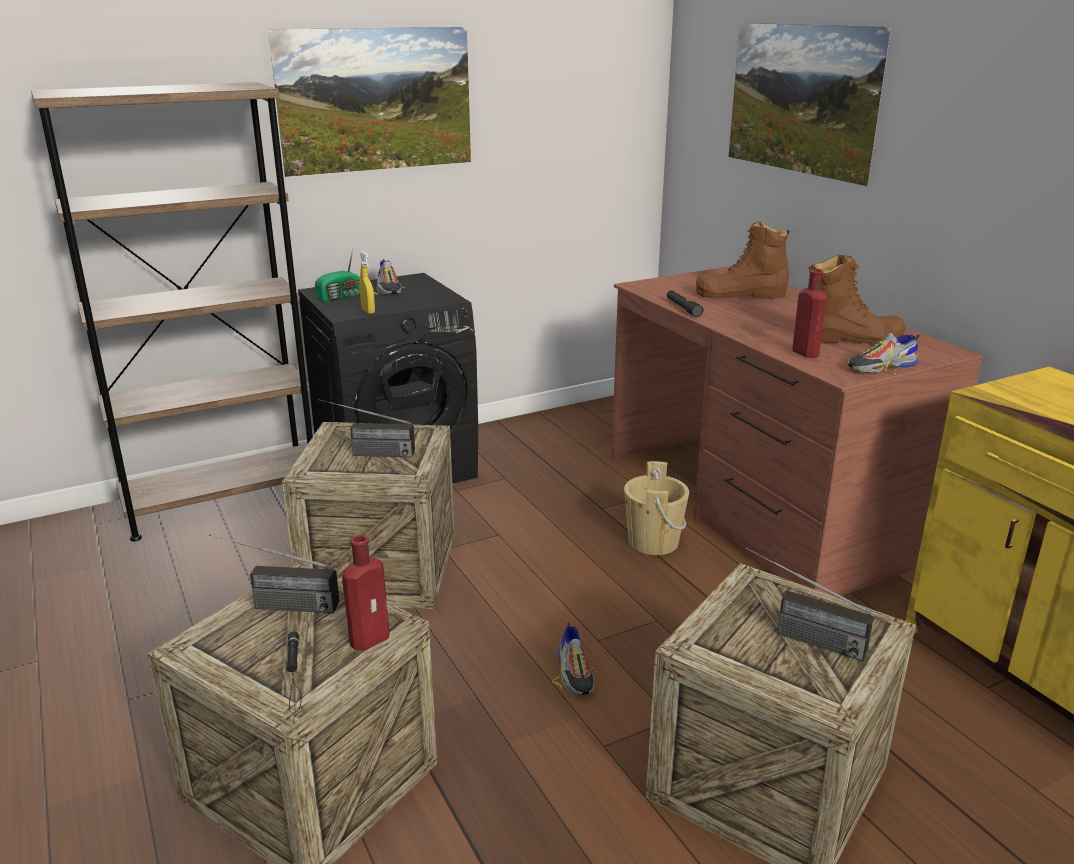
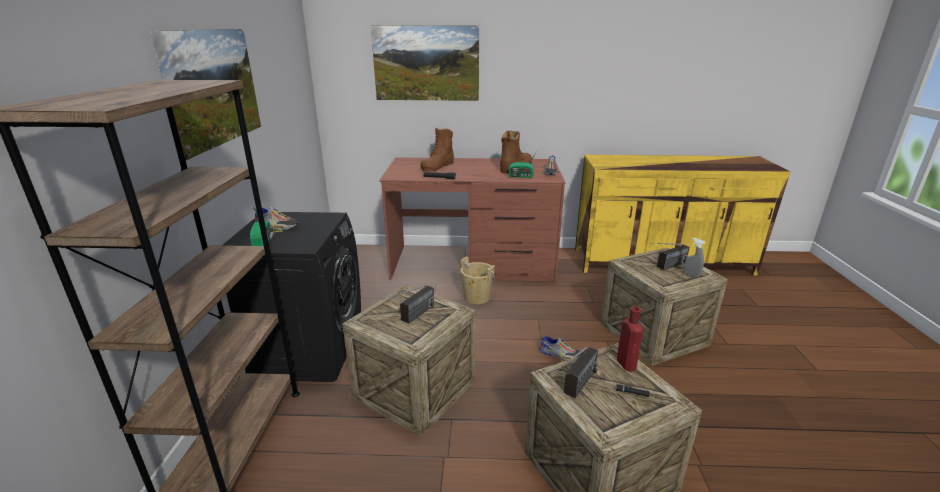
camera: 60 degrees left, 0 degrees up
(368, 311) = (313, 239): yellow spray bottle -> none
(798, 675) = (691, 275): none -> grey spray bottle
(804, 352) = (521, 176): red bottle -> radio

